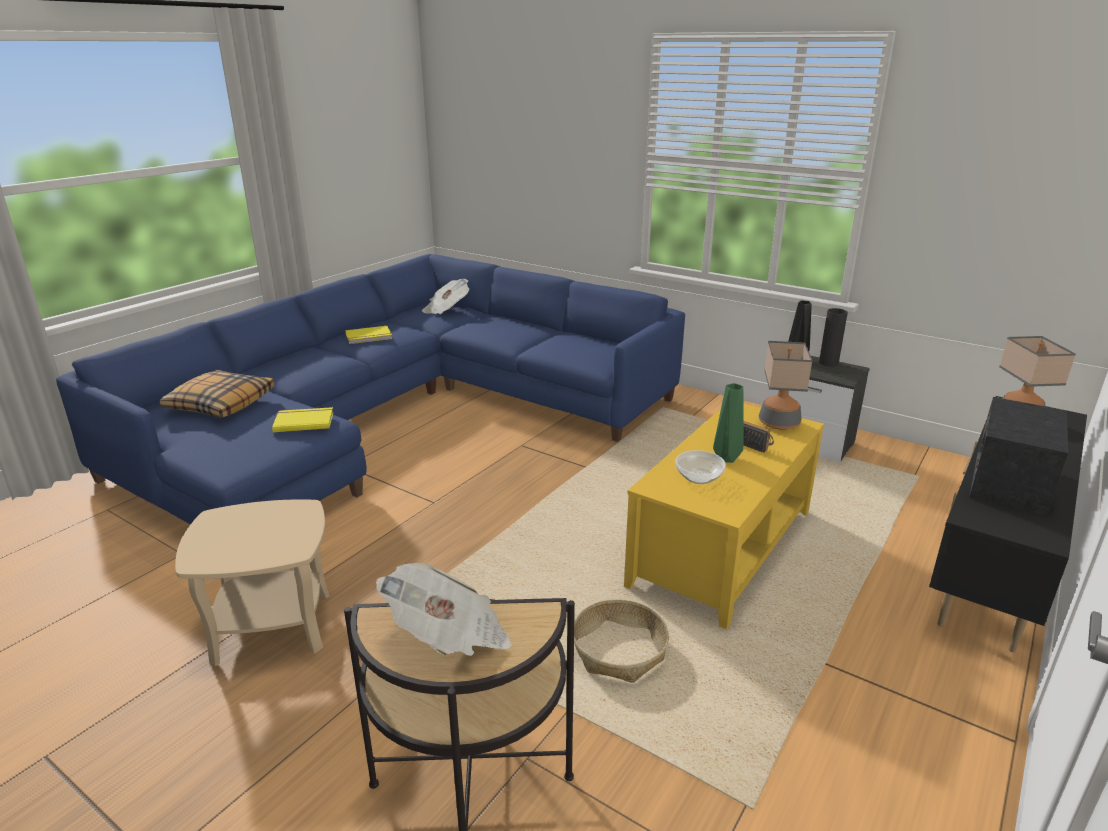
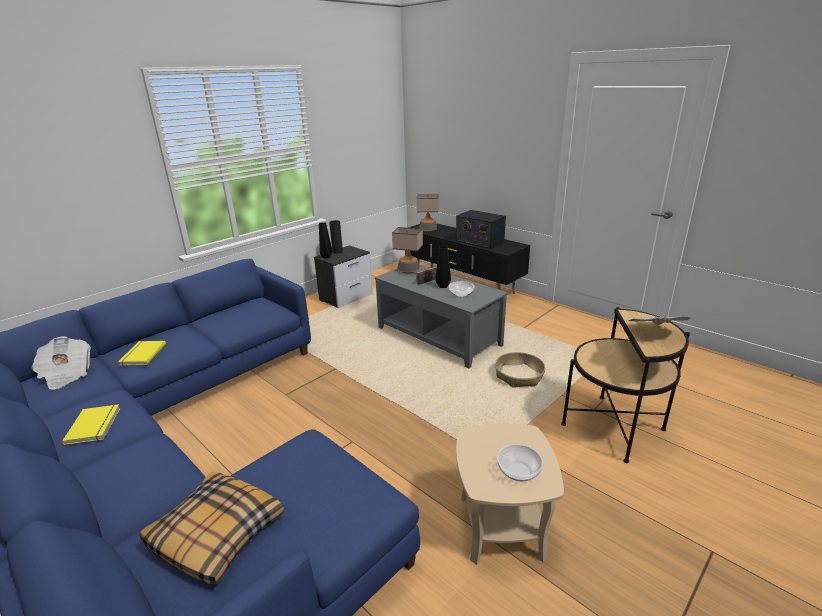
camera: 80 degrees left, 0 degrees up
(226, 542) = (519, 472): none -> bowl
(304, 421) = (302, 456): yellow book -> yellow book (142, 354)
(722, 547) = (438, 336): yellow coffee table -> grey coffee table
(727, 459) = (443, 286): green vase -> black vase

